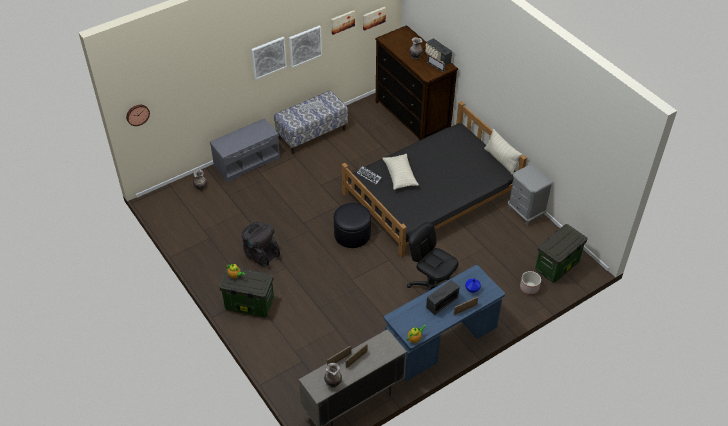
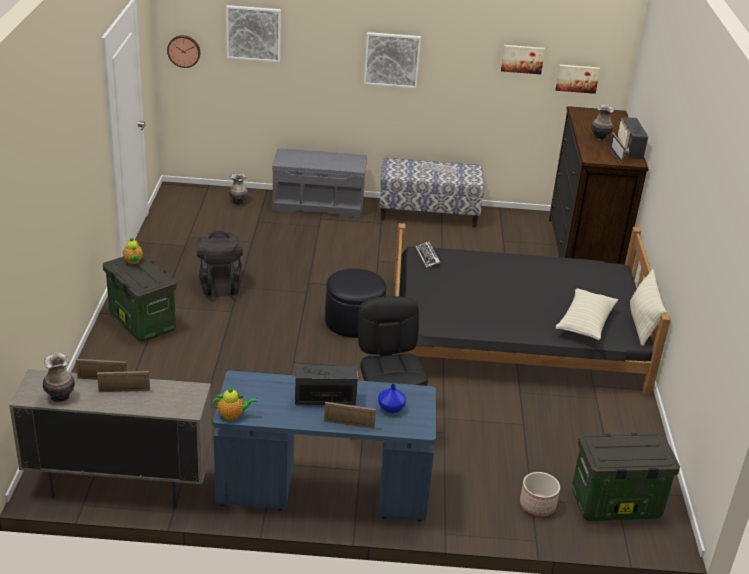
camera: 35 degrees right, 15 degrees down
(305, 46) = (453, 69): picture -> picture (253, 33)
(400, 176) = (469, 274): beige pillow -> beige pillow (585, 323)
(525, 212) = (636, 418): grey nightstand -> none

